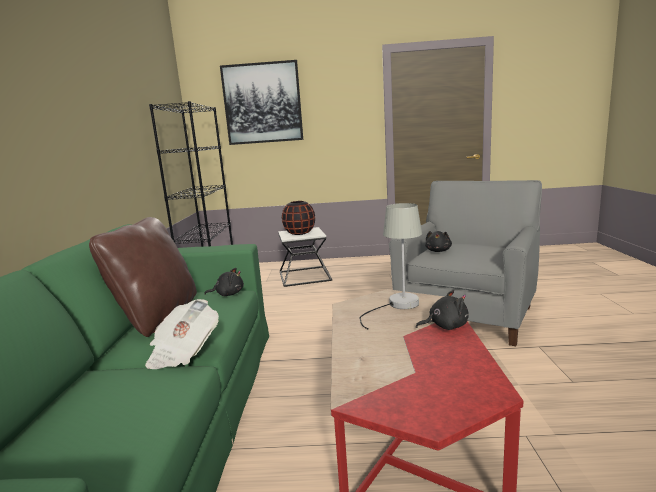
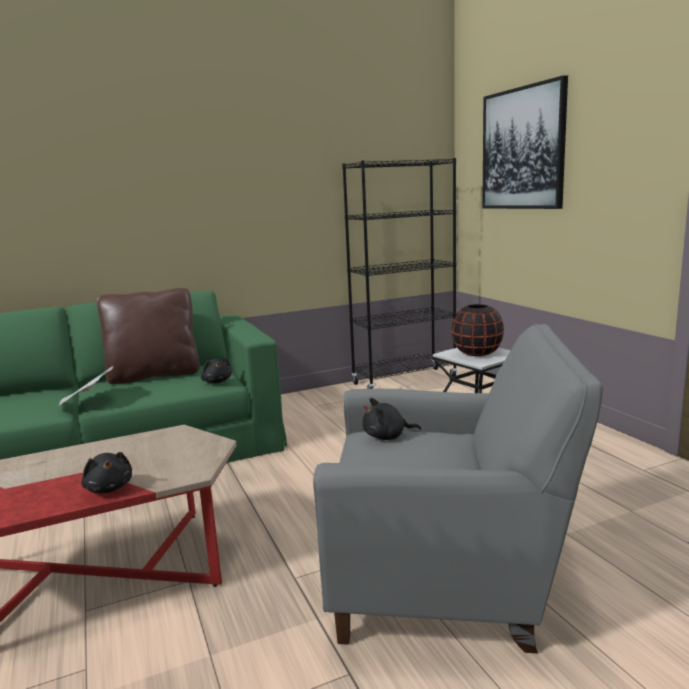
camera: 65 degrees right, 0 degrees up
(397, 306) = (174, 454): grey table lamp -> none

